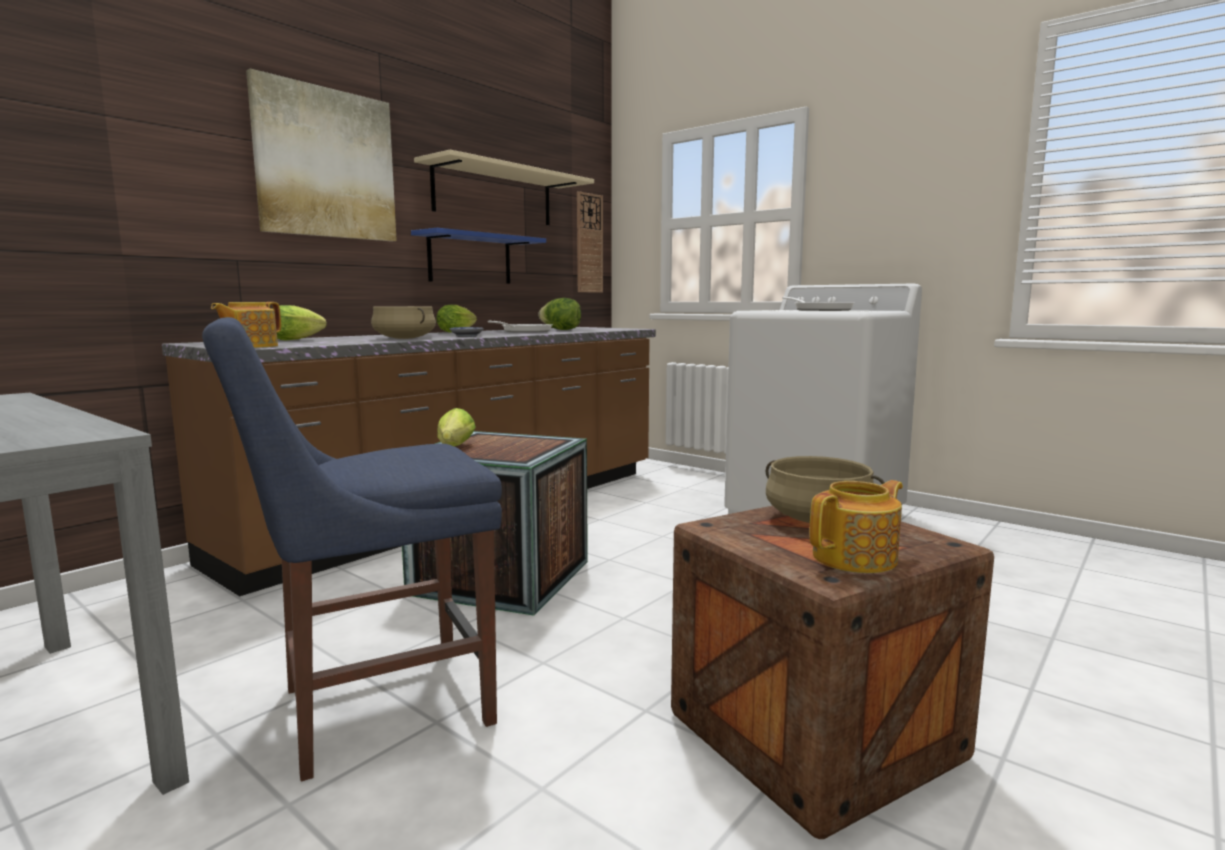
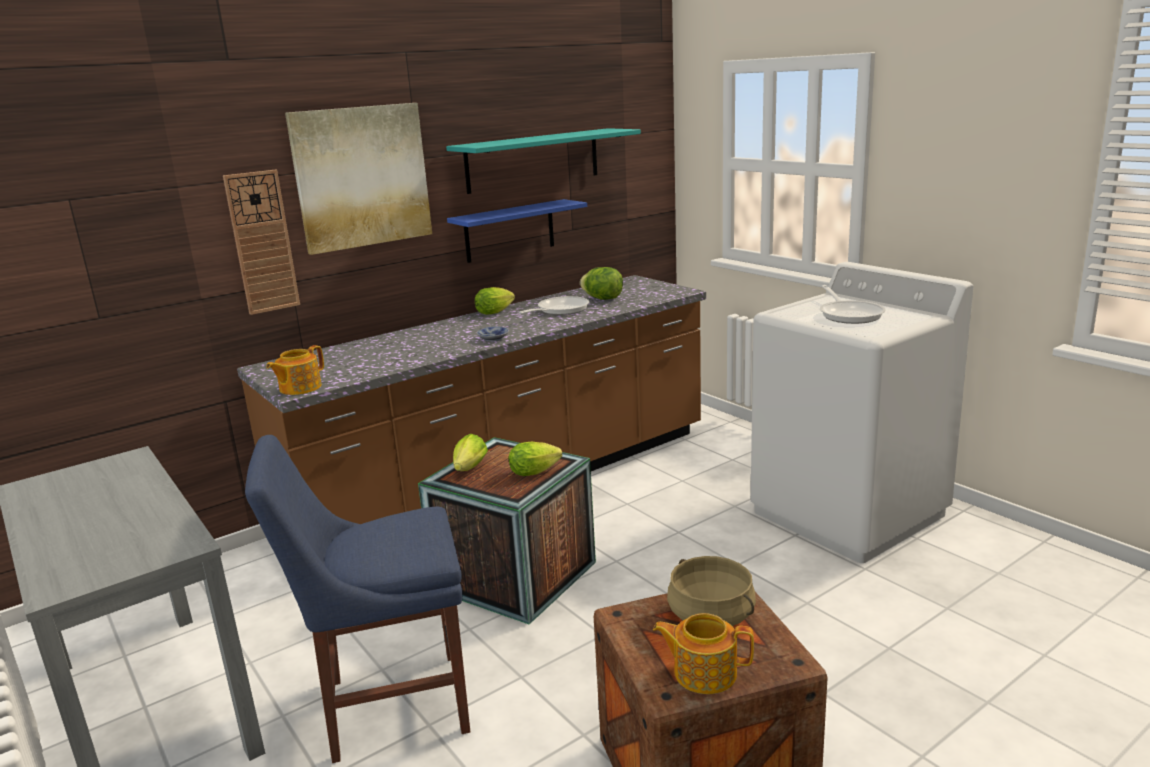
camera: 15 degrees right, 10 degrees up
(298, 340) = (344, 355): lettuce -> lettuce (537, 472)
(404, 338) = (433, 351): beige cooking pot -> none
(494, 195) = (533, 160): beige shelf -> turquoise shelf
(589, 243) = (646, 182): wall clock -> wall clock (262, 242)
(856, 558) = (703, 672): teapot -> teapot turned 150 degrees counterclockwise

